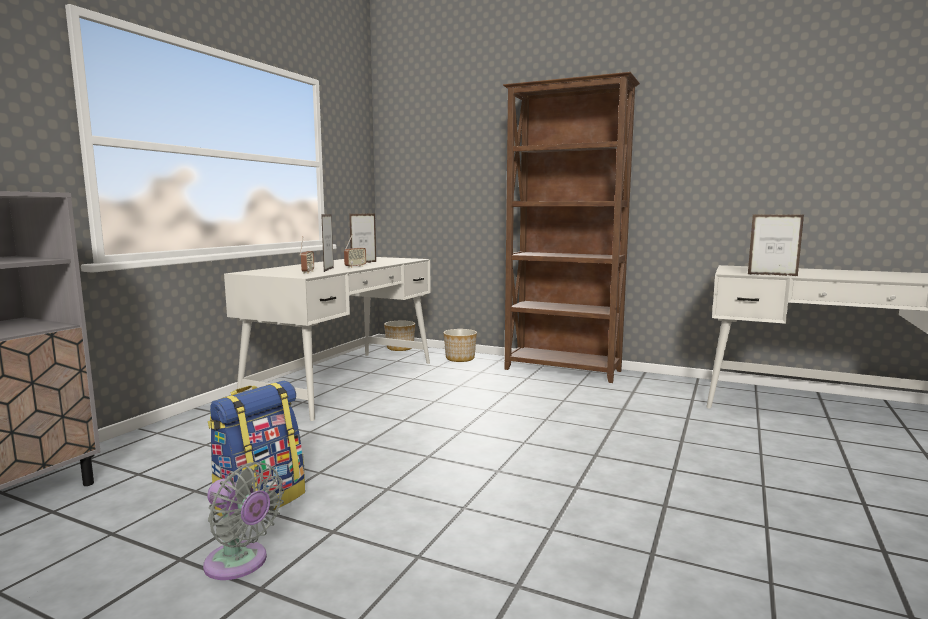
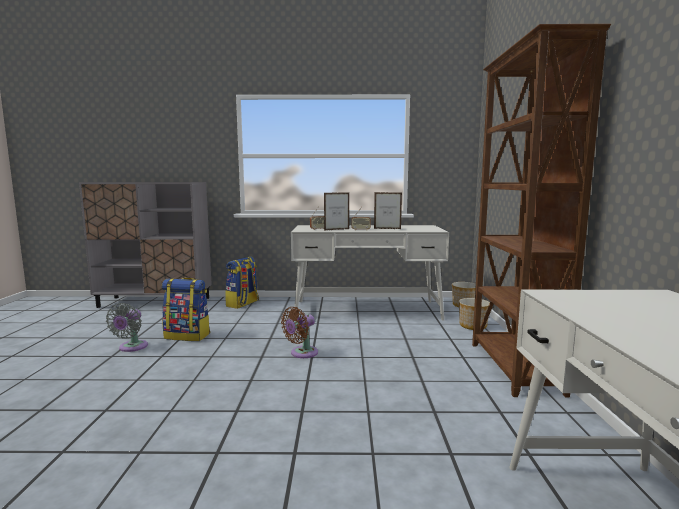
camera: 65 degrees right, 0 degrees up
(161, 442) = (243, 304): none -> backpack
(445, 434) = (301, 353): none -> brown fan
(772, 275) = (574, 310): picture frame -> none

